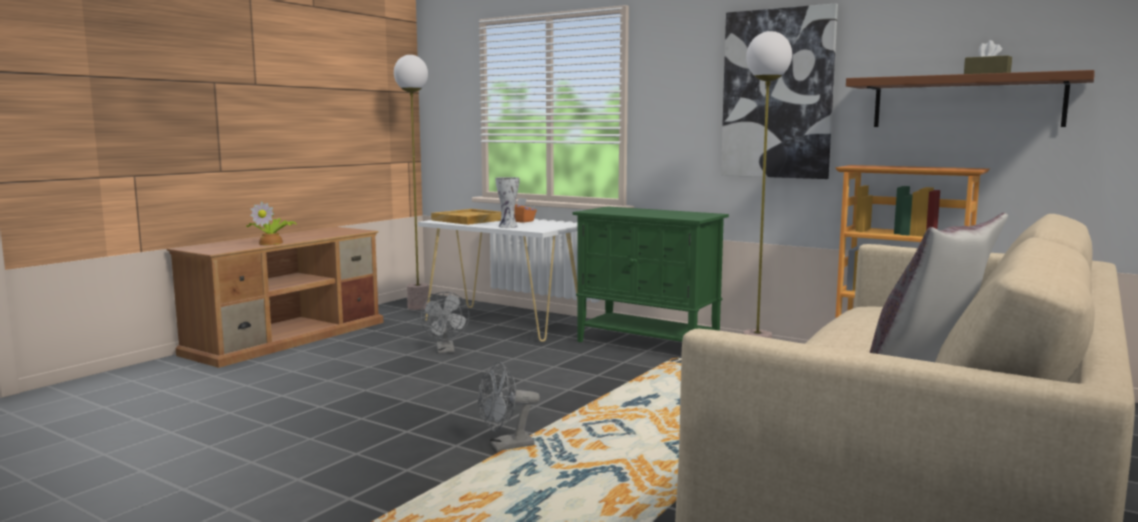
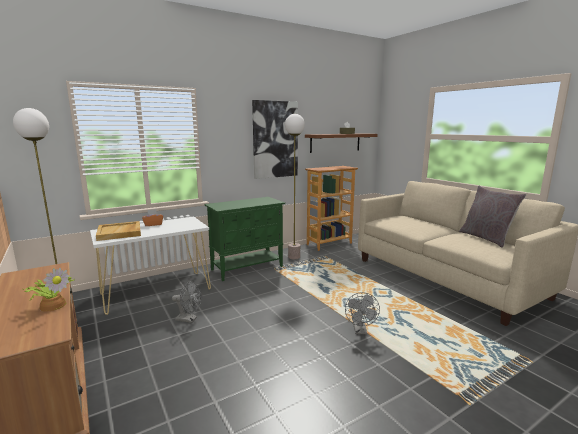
camera: 65 degrees left, 5 degrees up
(508, 227) = (172, 229): vase -> none

